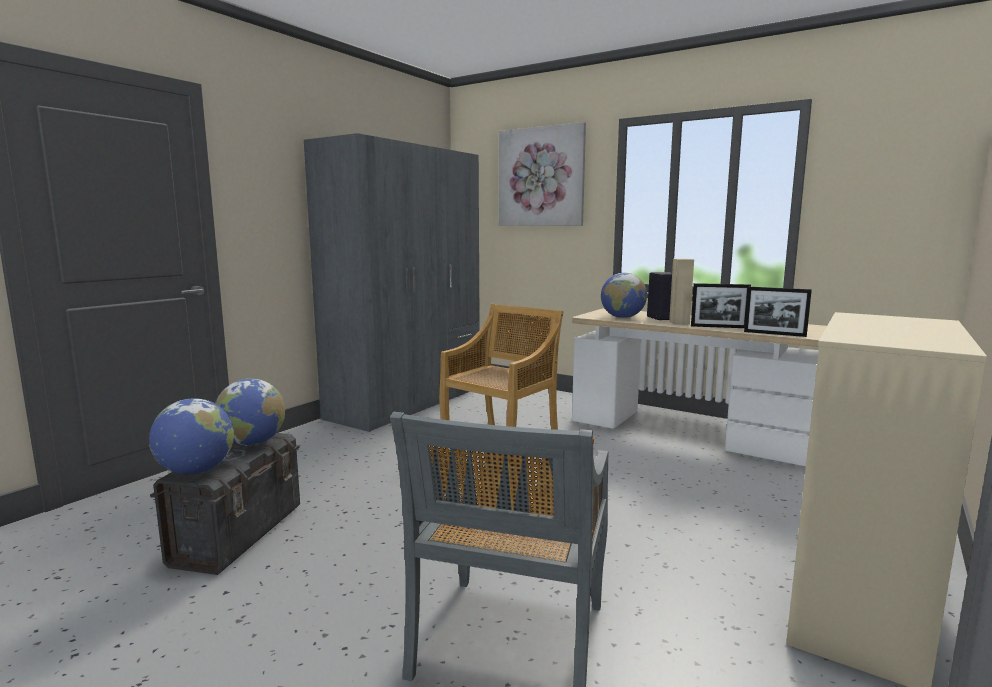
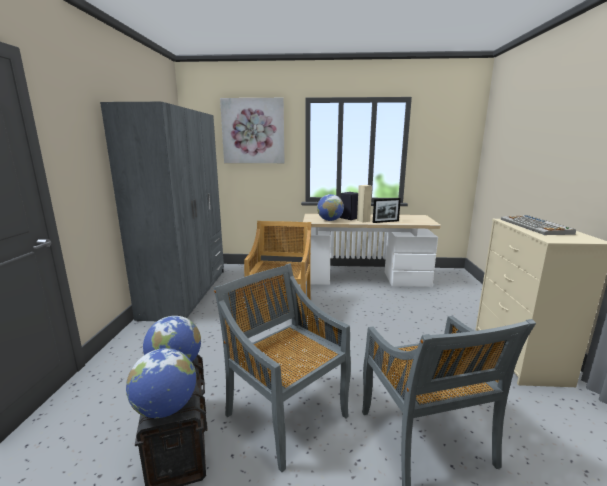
camera: 30 degrees left, 5 degrees up
(366, 550) = (285, 414): none -> grey chair
(774, 334) = (416, 223): picture frame -> none
(887, 325) = (535, 226): none -> keyboard

